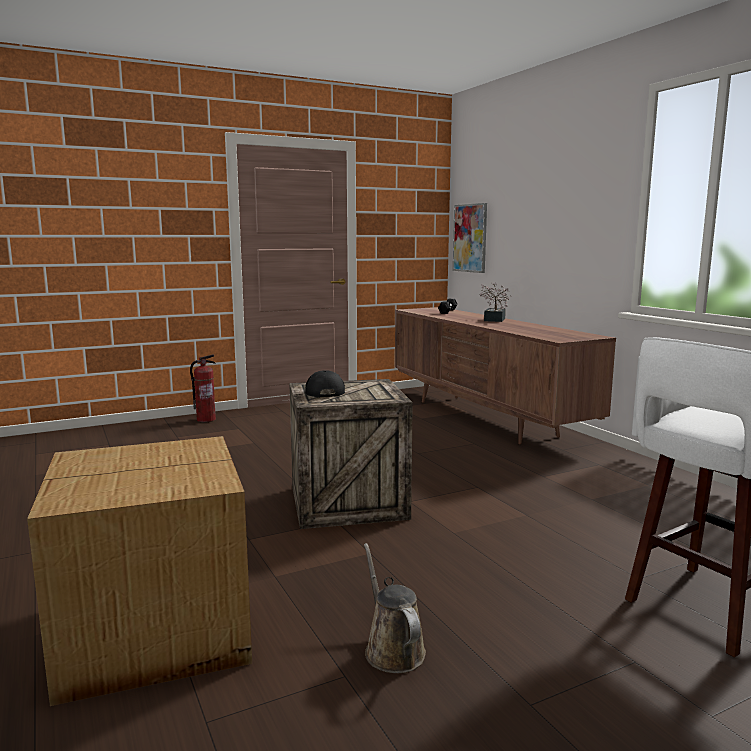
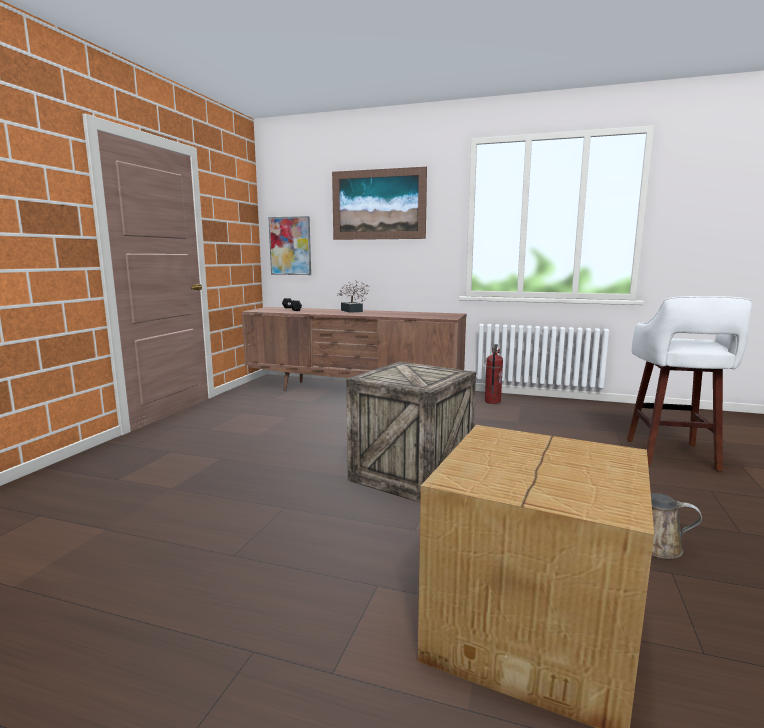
camera: 45 degrees left, 0 degrees up
(206, 419) = (110, 454): fire extinguisher -> fire extinguisher (492, 401)
(324, 391) = (397, 378): black cap -> none
(547, 186) = (378, 204): none -> picture

